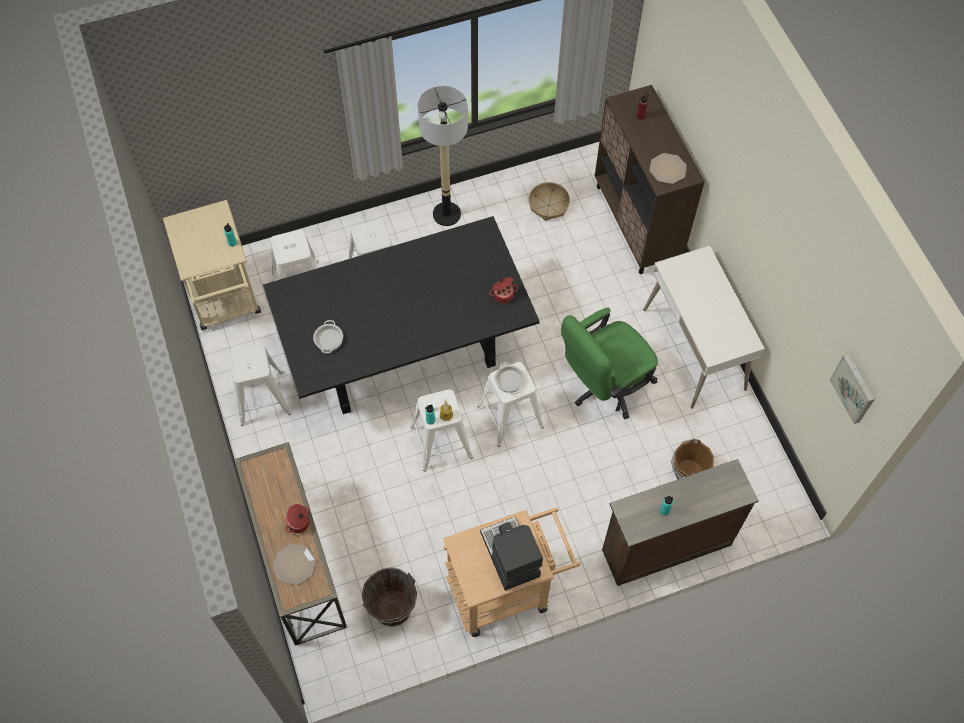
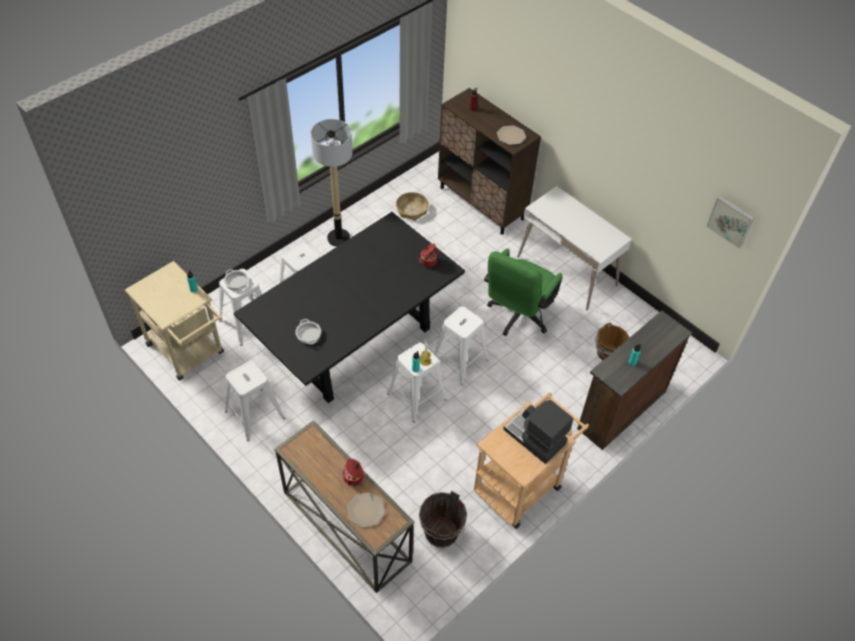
camera: 25 degrees left, 10 degrees down
(509, 380) = (460, 321): cooking pot -> cooking pot (236, 282)

